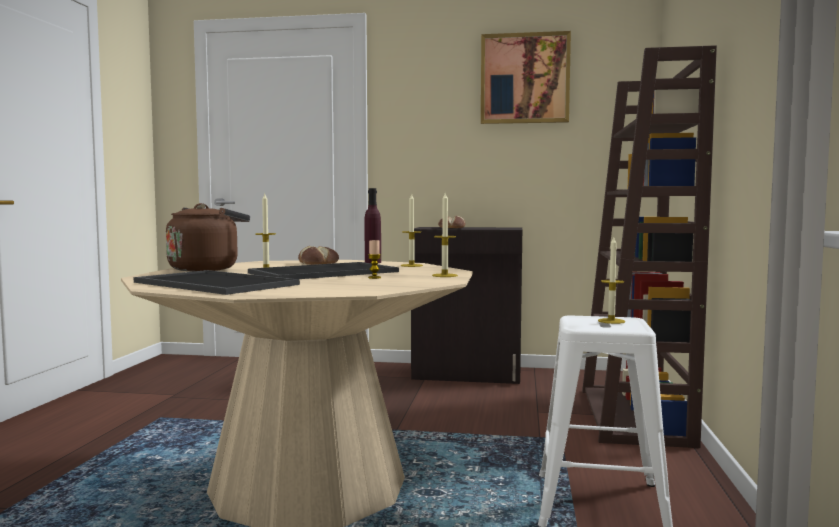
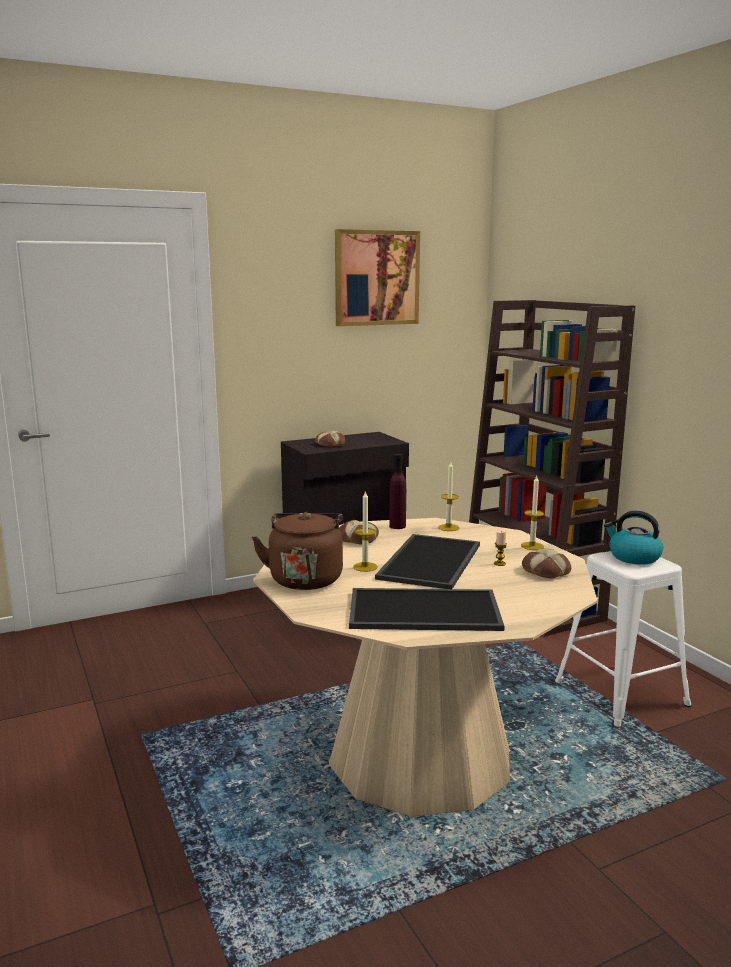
camera: 35 degrees left, 10 degrees up
(397, 283) = (545, 571): none -> bread
(611, 321) = (633, 557): candle -> kettle

